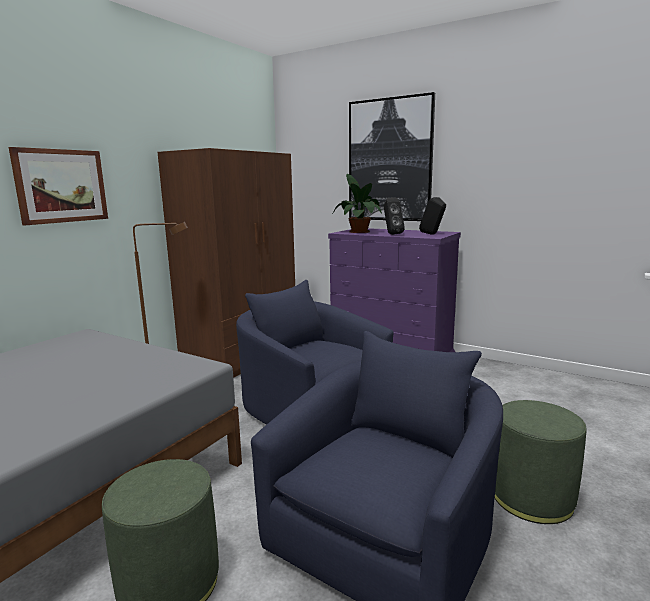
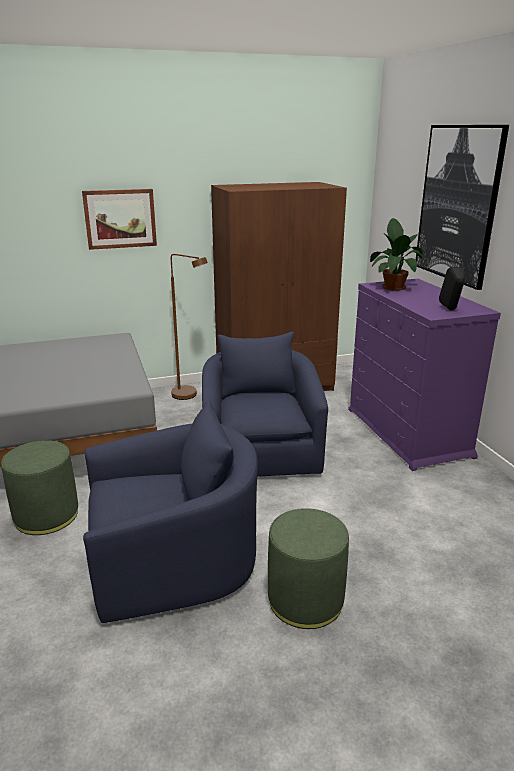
camera: 40 degrees right, 10 degrees up
(391, 234) = (409, 299): black speaker -> none

